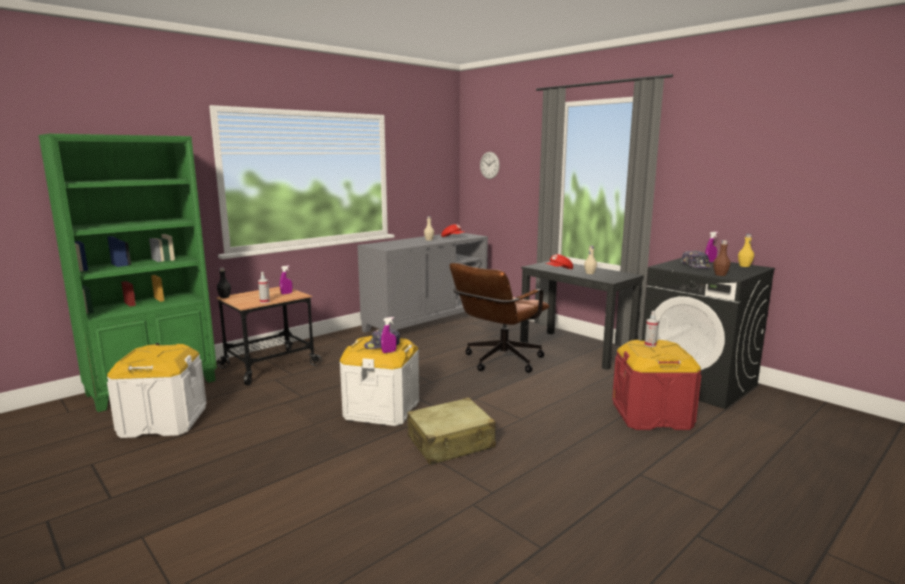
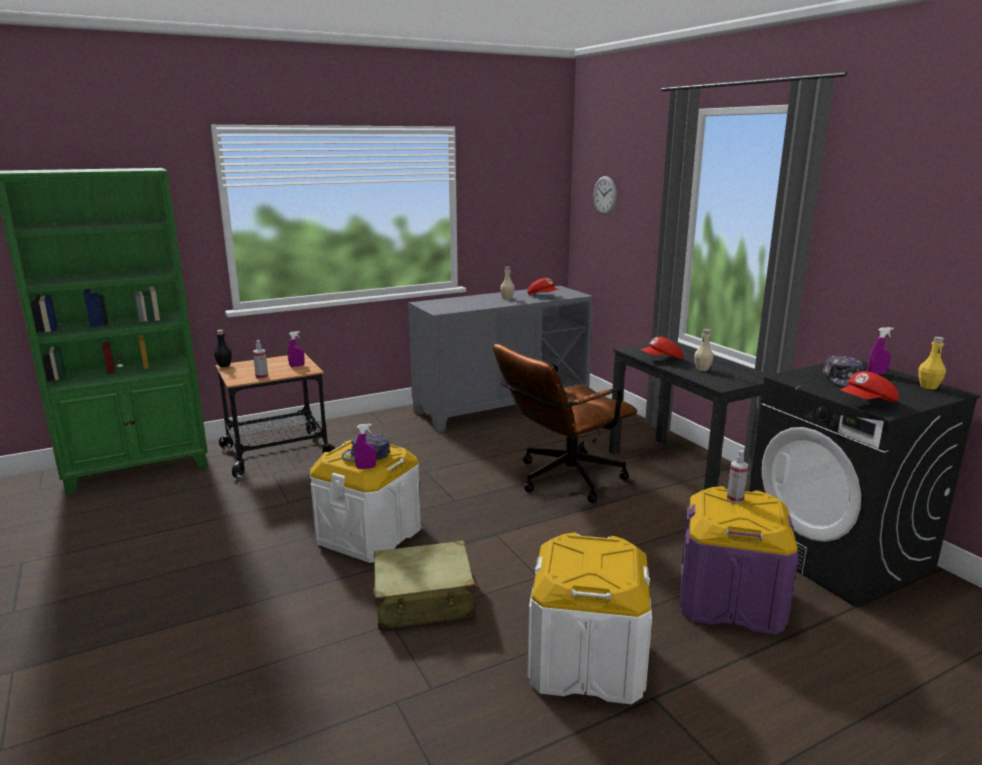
camera: 15 degrees right, 5 degrees up
(163, 422) = (121, 517): white storage box -> white storage box (586, 662)
(651, 415) = (730, 600): red storage box -> purple storage box
(720, 275) = (867, 403): brown bottle -> red cap

